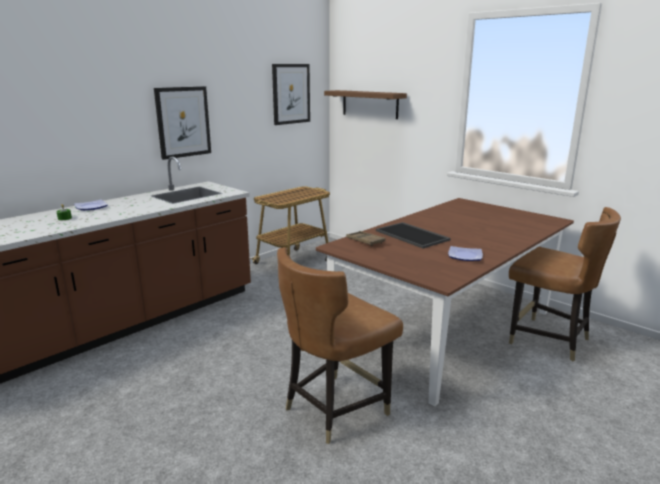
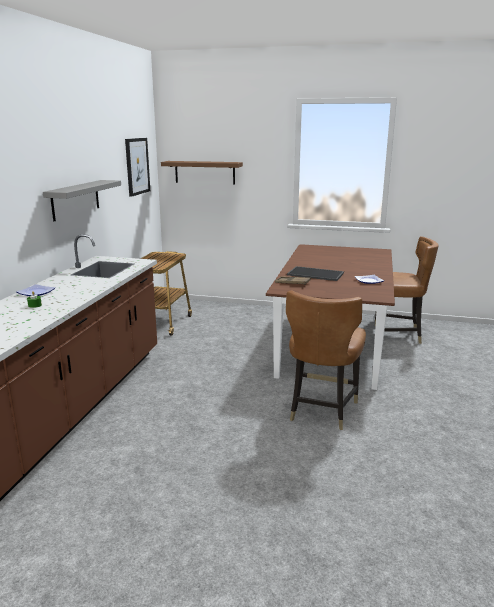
camera: 30 degrees left, 0 degrees up
(183, 122) = (75, 199): picture -> grey shelf

